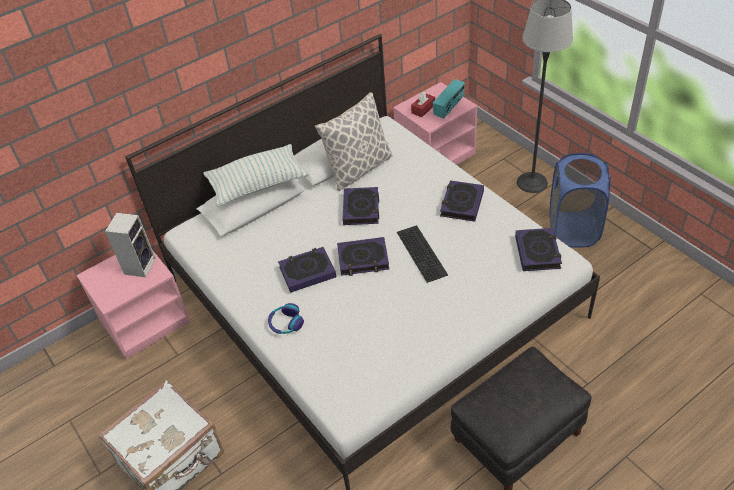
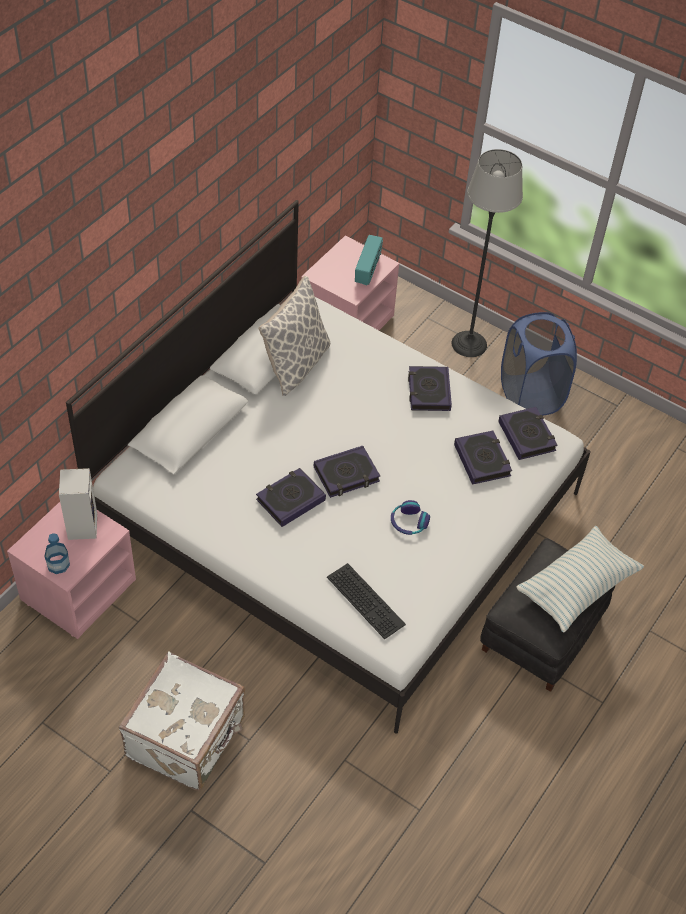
camera: 25 degrees left, 5 degrees up
(107, 292) = (58, 564): none -> bottle
(258, 184) = (197, 404): pillow -> pillow (577, 587)
(286, 323) = (291, 562): headphones -> headphones (408, 522)
(361, 209) = (319, 414): book -> book (482, 460)
(423, 109) = (338, 275): red tissue box -> none
(423, 253) = (408, 457): keyboard -> keyboard (367, 600)

